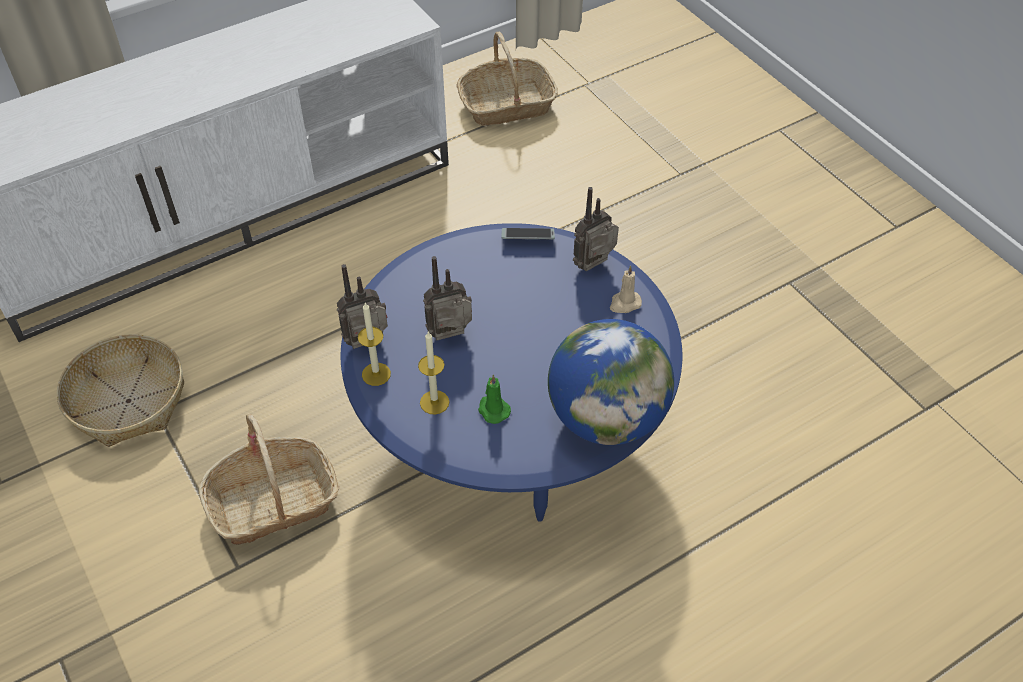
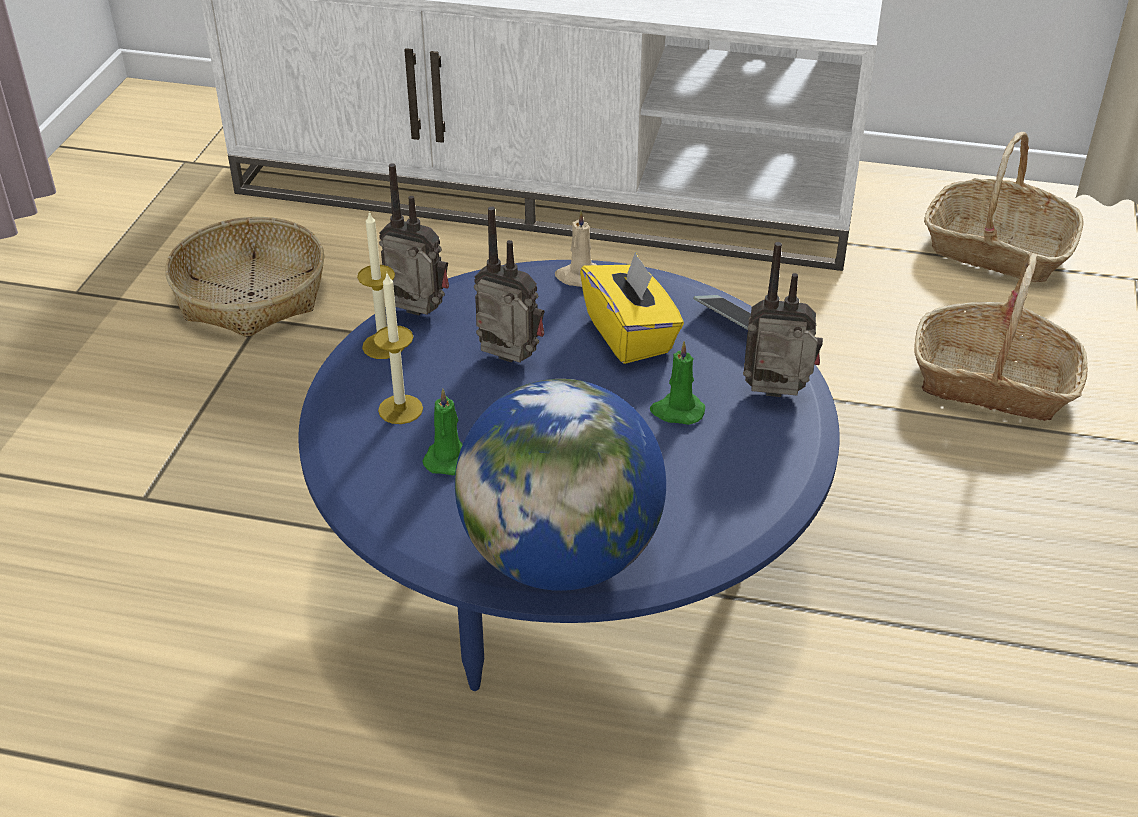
camera: 45 degrees right, 10 degrees down
(274, 502) = (248, 466): basket -> basket (993, 382)
(489, 279) = (630, 335): none -> yellow tissue box
(561, 306) = (677, 411): none -> green candle
(624, 303) = (759, 458): beige candle -> beige candle (578, 277)

